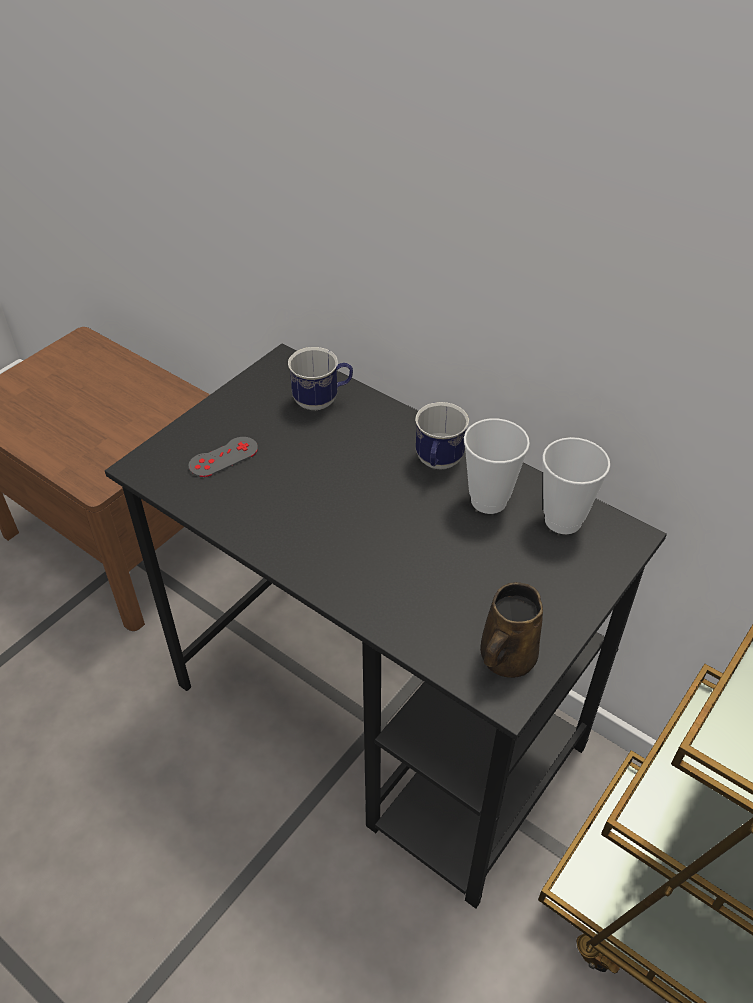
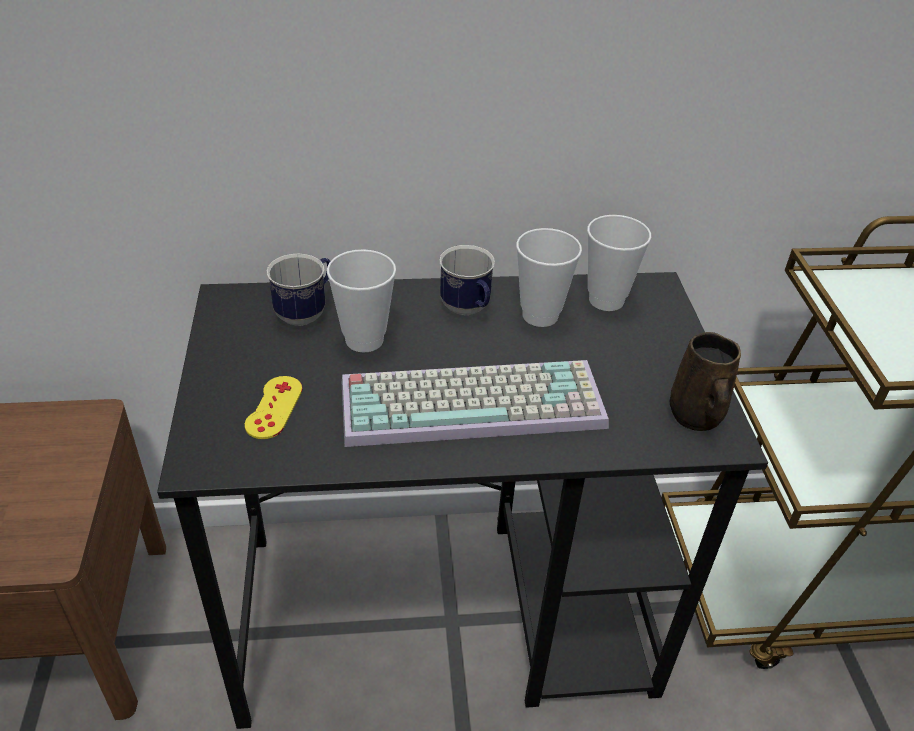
camera: 45 degrees left, 5 degrees down
(223, 457) = (274, 407): grey game controller -> yellow game controller
(335, 444) = (364, 340): none -> cup
(353, 535) = (475, 401): none -> keyboard

